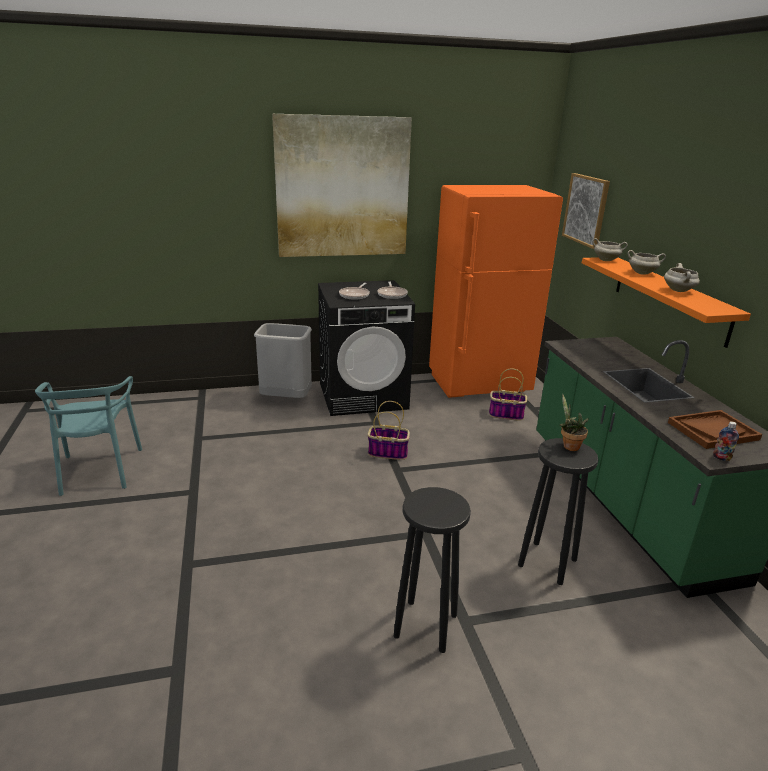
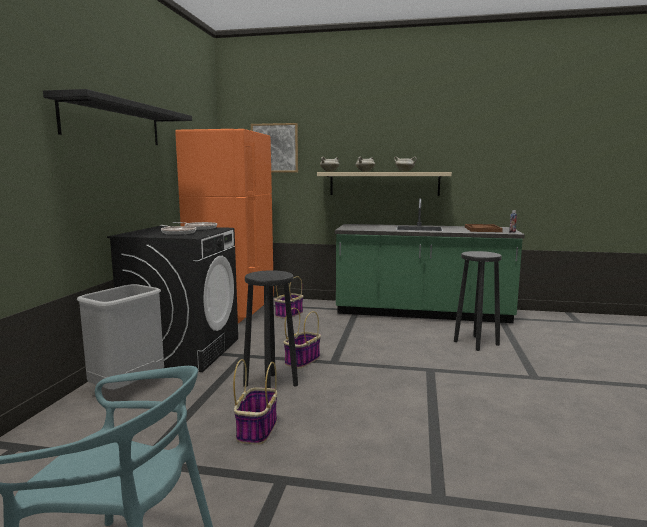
camera: 65 degrees left, 15 degrees down
(252, 465) = (257, 429): none -> basket
(342, 188) = (114, 123): picture -> black shelf
(426, 626) = (540, 390): black stool -> black stool (271, 385)
(568, 446) = (473, 252): potted plant -> none
(669, 298) = (384, 183): orange shelf -> beige shelf

